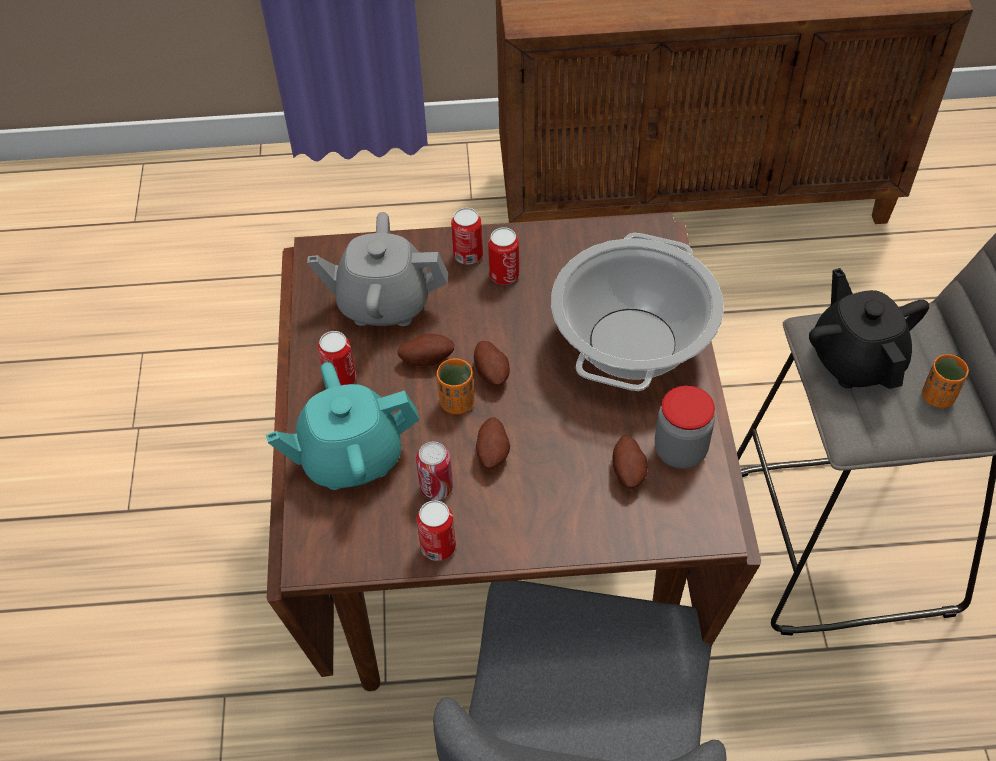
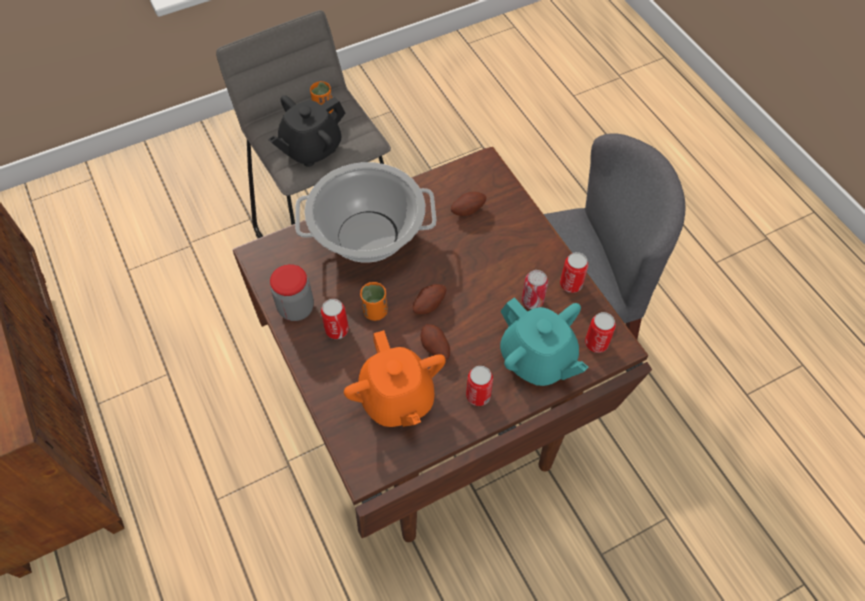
camera: 115 degrees left, 5 degrees up
(383, 303) = (397, 398): grey teapot -> orange teapot
(457, 402) = (462, 315): orange cup -> orange cup (375, 311)
(468, 255) = (326, 361): can -> can (596, 343)
(493, 453) = (491, 280): potato -> none
(680, 451) = (440, 190): jar -> jar (296, 308)

